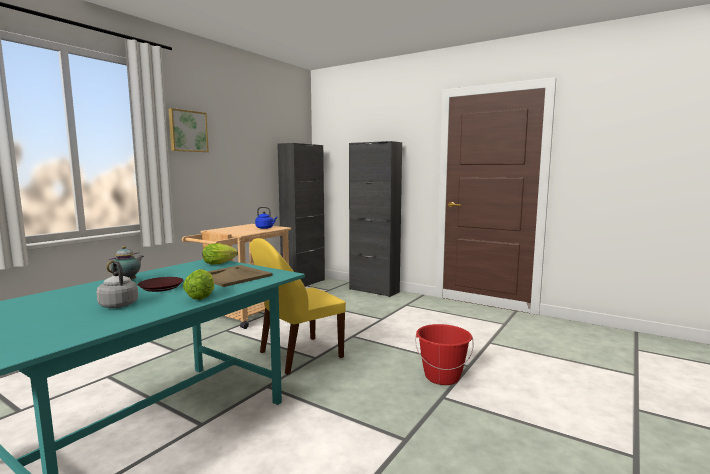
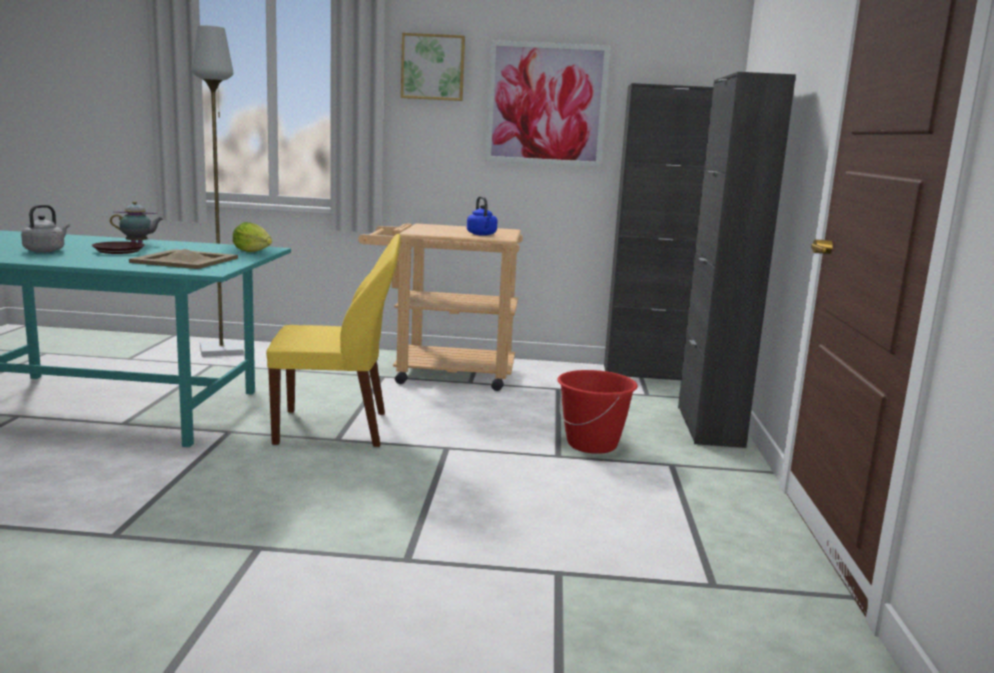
camera: 60 degrees right, 5 degrees up
(76, 368) = (222, 350): none -> grey floor lamp
(201, 296) = (84, 262): lettuce -> none
(245, 153) = (546, 104): none -> picture
(298, 355) = (336, 429): yellow chair -> yellow chair turned 150 degrees clockwise
(442, 377) = (337, 539): red bucket -> red bucket (592, 444)

